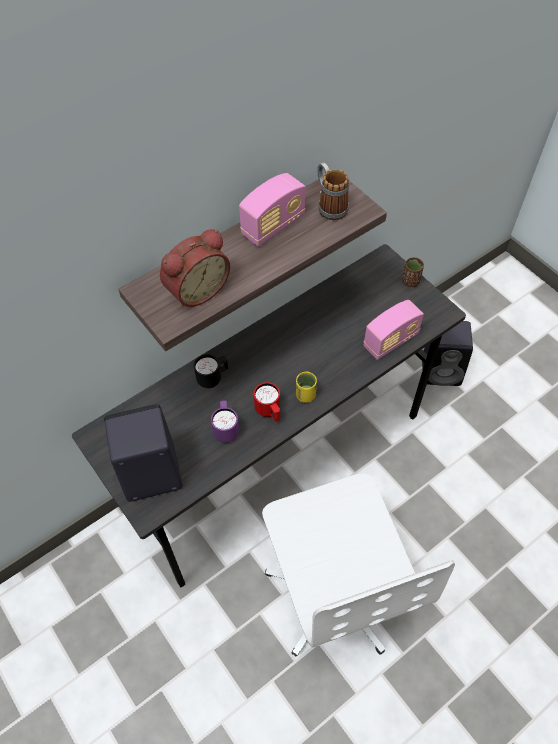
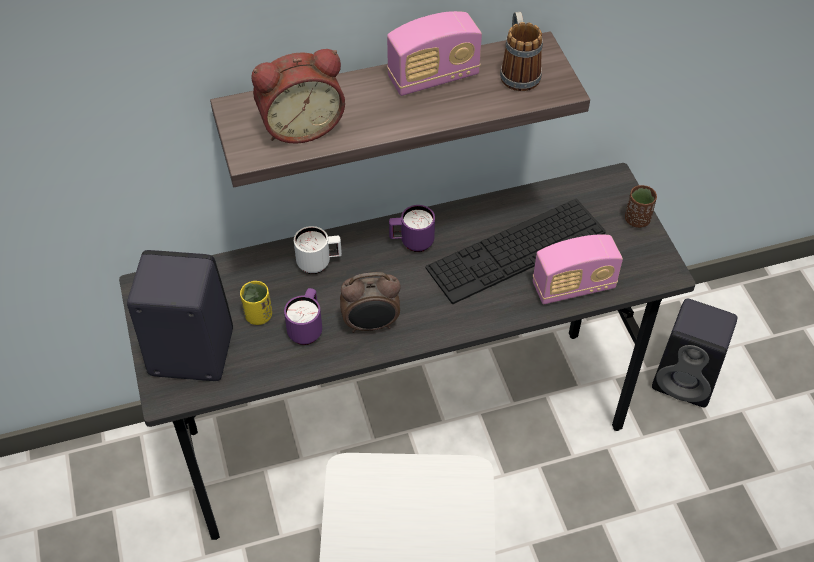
camera: 20 degrees right, 5 degrees down
(213, 378) = (319, 263): black mug -> white mug
(269, 411) = (371, 325): red mug -> alarm clock
(270, 343) = (411, 242): none -> purple mug
(305, 395) = (427, 319): yellow cup -> yellow cup (258, 315)
(342, 327) = (516, 250): none -> keyboard

